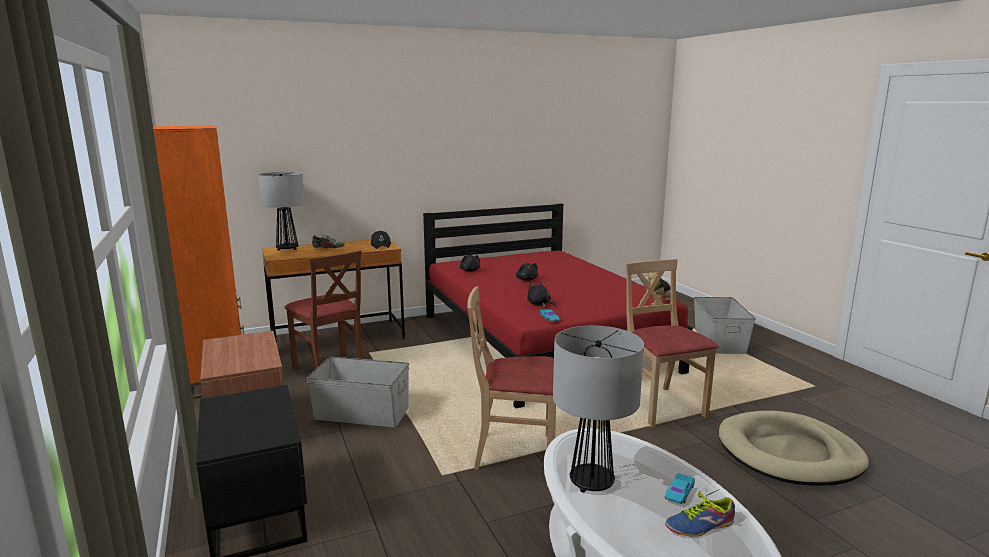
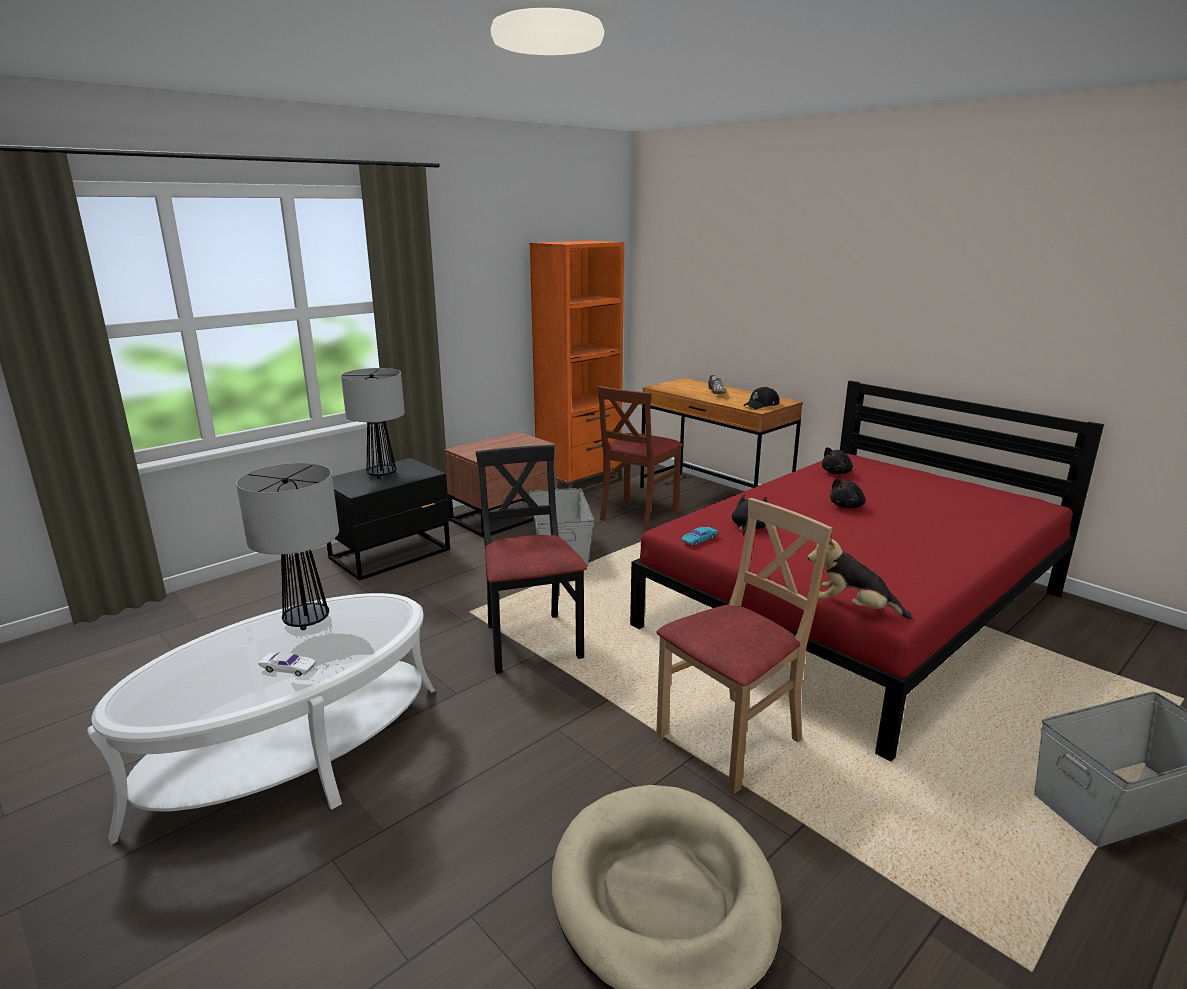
camera: 70 degrees right, 5 degrees up
(287, 249) = (692, 384): table lamp -> table lamp (382, 474)
(515, 452) = (531, 642): beige chair -> black chair
(679, 493) = (288, 668): turquoise toy car -> white toy car
(698, 524) = (231, 681): shoe -> none

